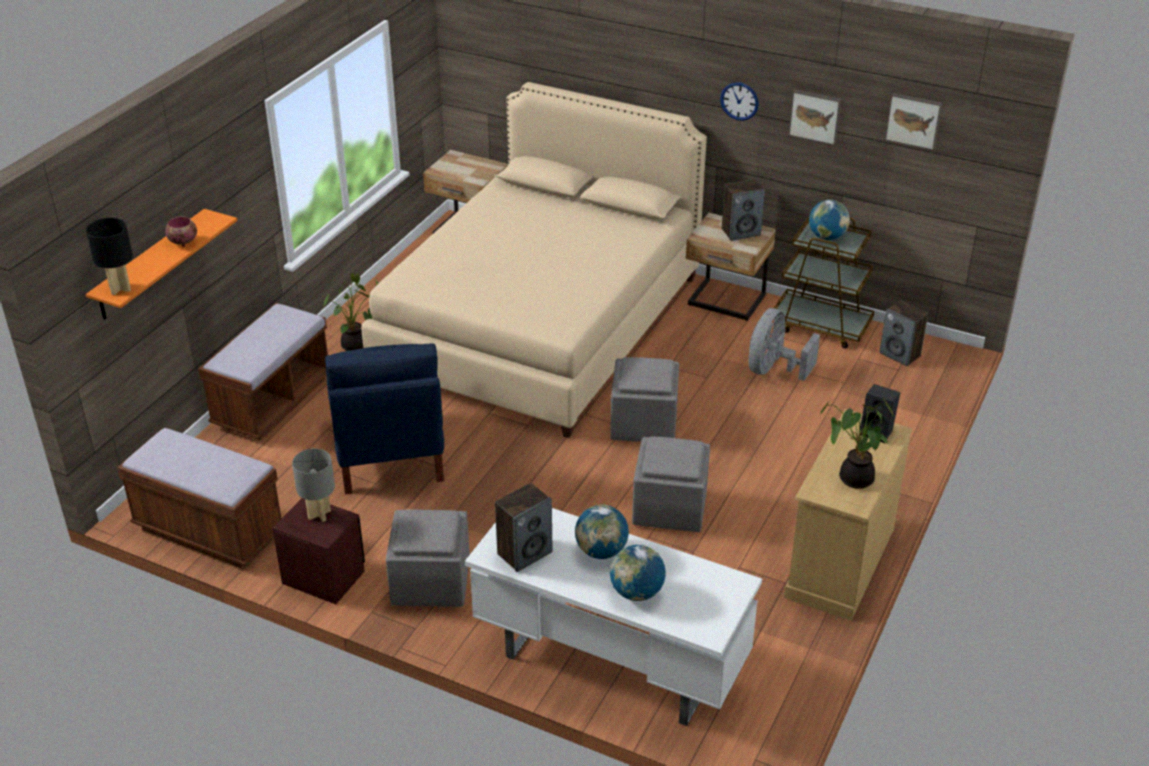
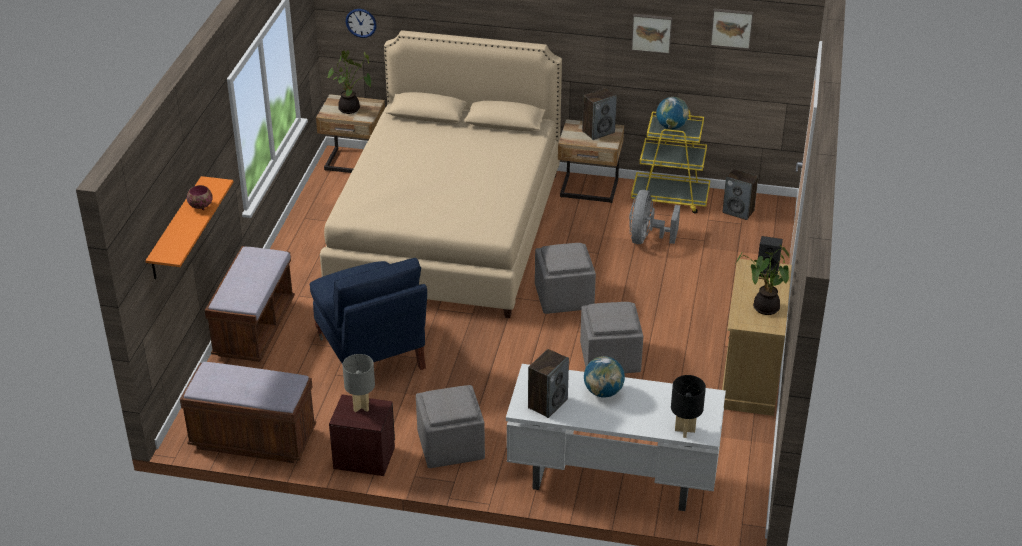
camera: 15 degrees left, 0 degrees up
(120, 288) = (171, 251): black table lamp -> black table lamp (685, 431)
(356, 346) = (303, 273): potted plant -> potted plant (351, 109)
(637, 592) = (641, 416): globe -> none
(739, 101) = (587, 27): wall clock -> wall clock (361, 23)
(821, 326) = (670, 198): brown cart -> yellow cart

